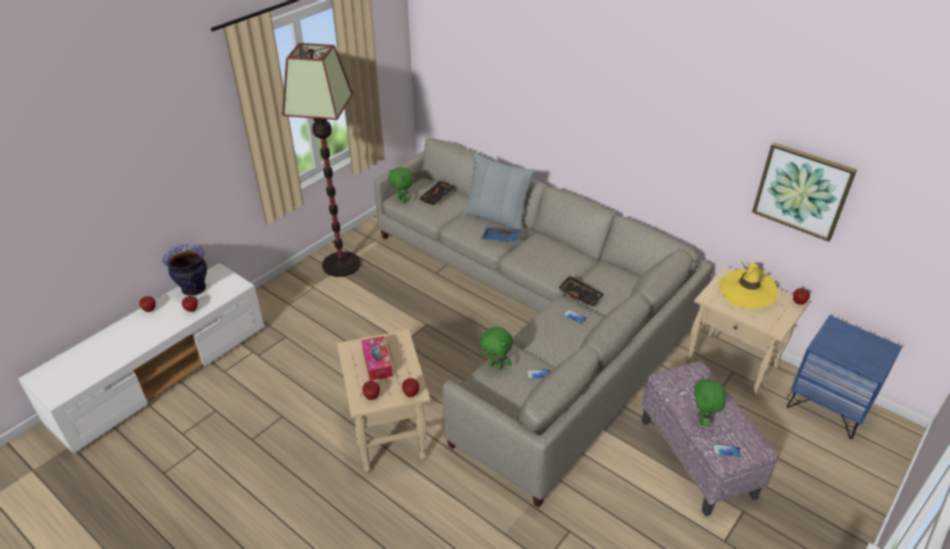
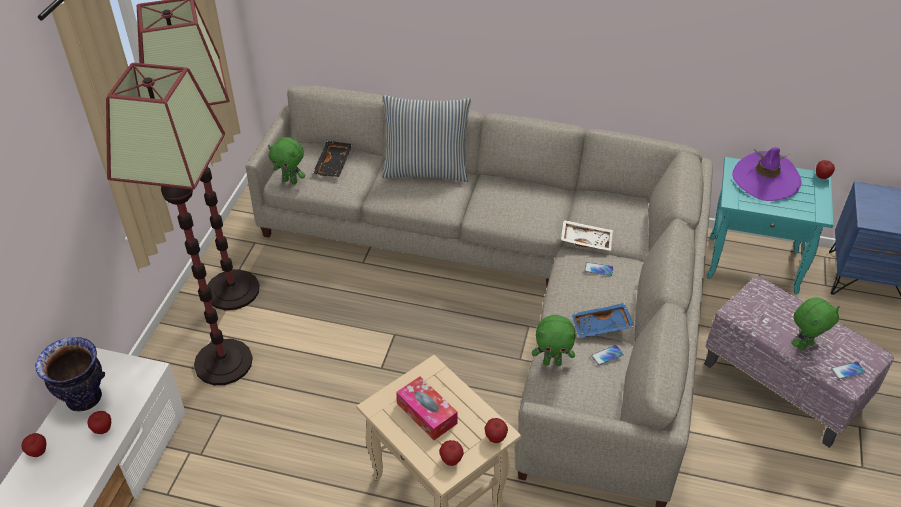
camera: 25 degrees left, 5 degrees up
(307, 305) = (223, 362): none -> floor lamp
(501, 239) = (450, 197): blue tray -> blue tray (601, 326)
(580, 295) = (586, 240): black tray -> white tray
(702, 420) = (804, 344): green plush toy -> green plush toy turned 105 degrees counterclockwise
(733, 364) = (754, 264): beige side table -> turquoise side table
(747, 291) = (765, 179): yellow hat -> purple hat
(802, 190) = (818, 51): picture -> none

